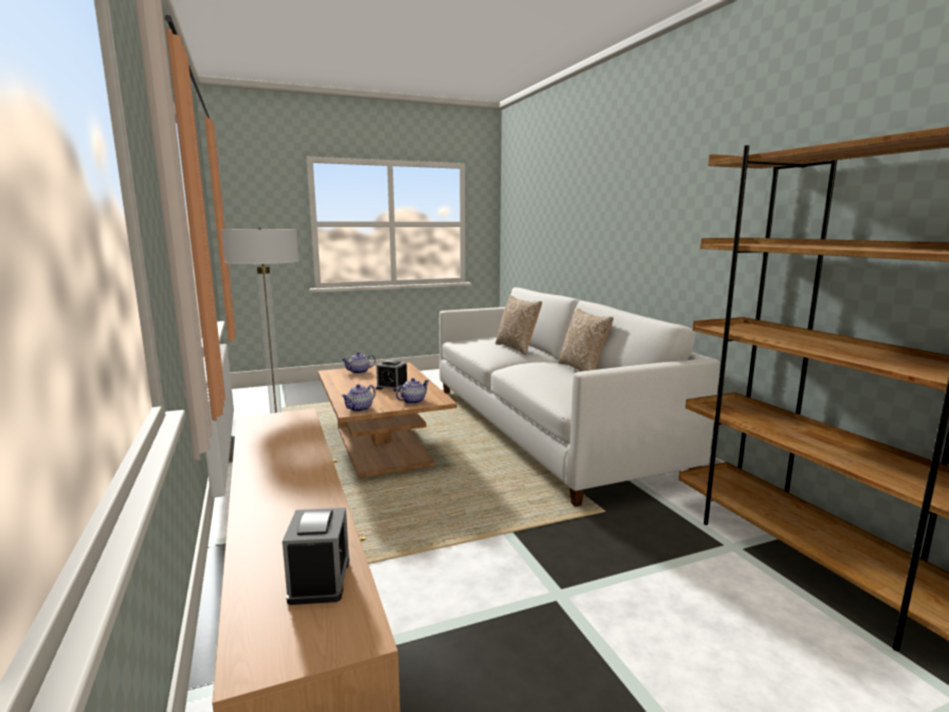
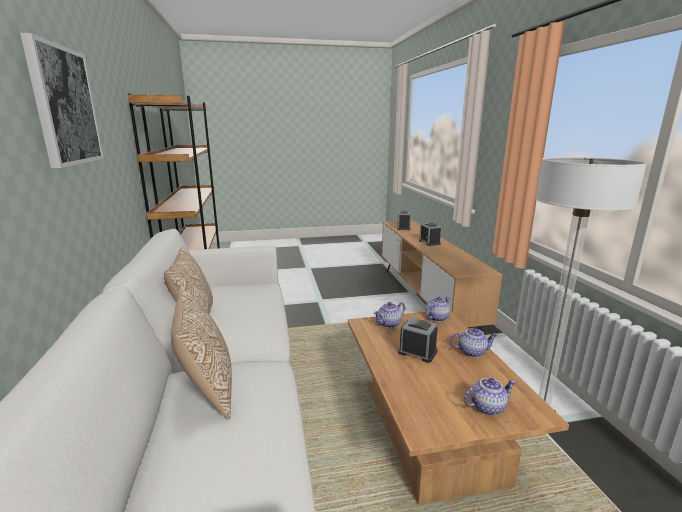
camera: 170 degrees left, 5 degrees up
(288, 487) = (429, 242): none -> alarm clock
(346, 390) = (472, 352): none -> teapot
(648, 191) = (64, 106): none -> picture

